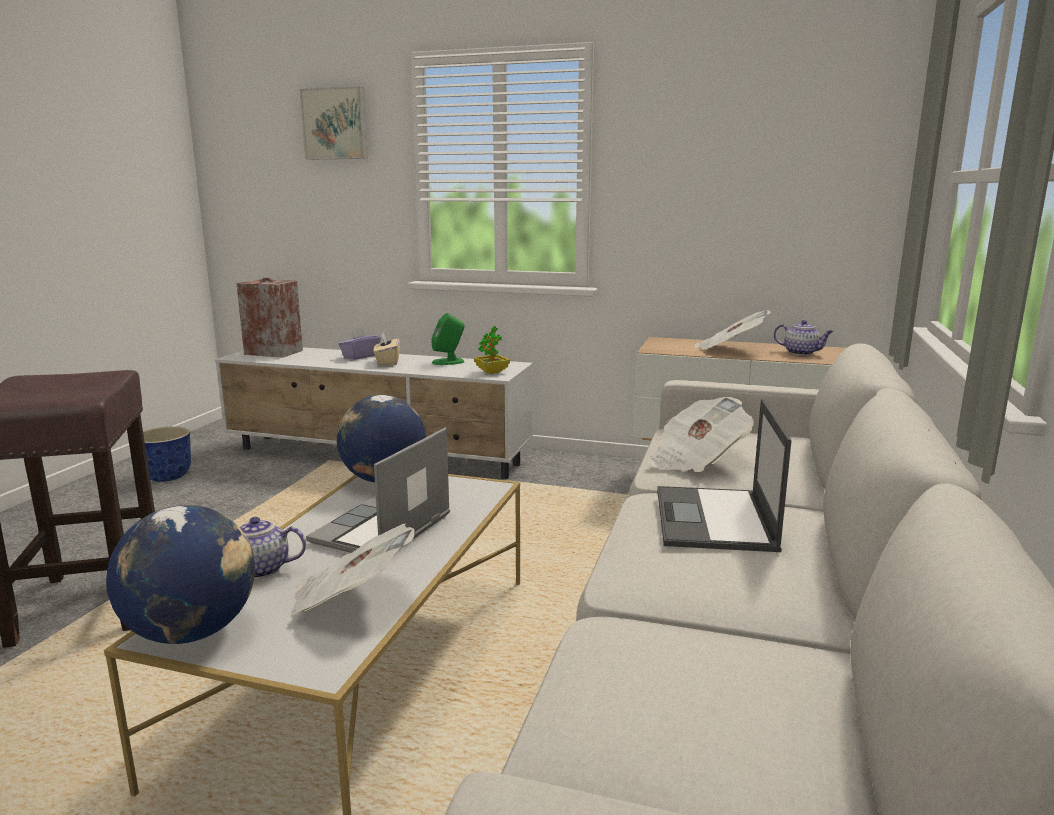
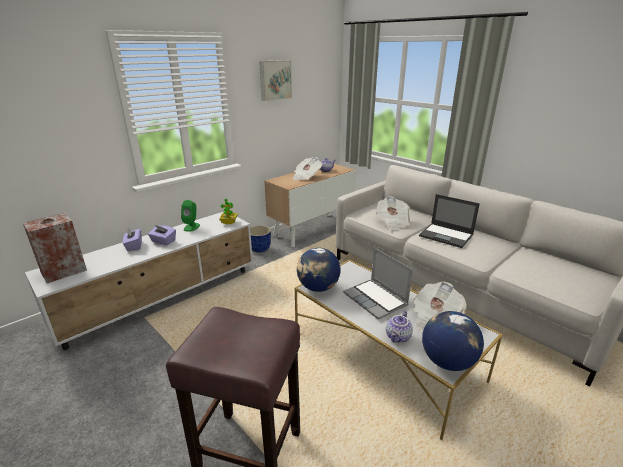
camera: 60 degrees left, 10 degrees up
(167, 477) = (66, 397): planter -> planter (259, 249)
(336, 124) = (45, 84): picture -> picture (275, 80)
(387, 362) = (163, 241): beige tissue box -> purple tissue box

